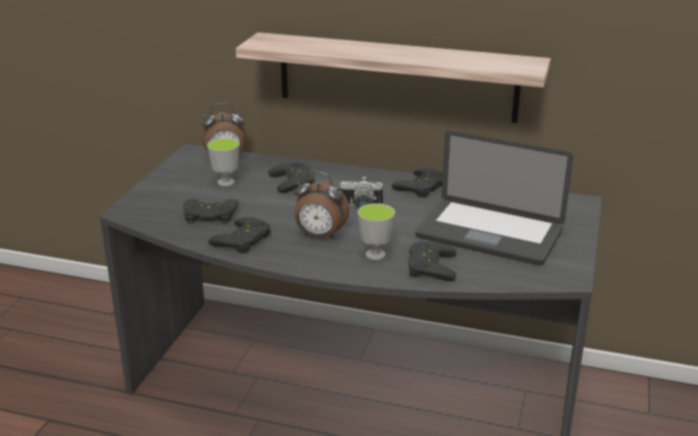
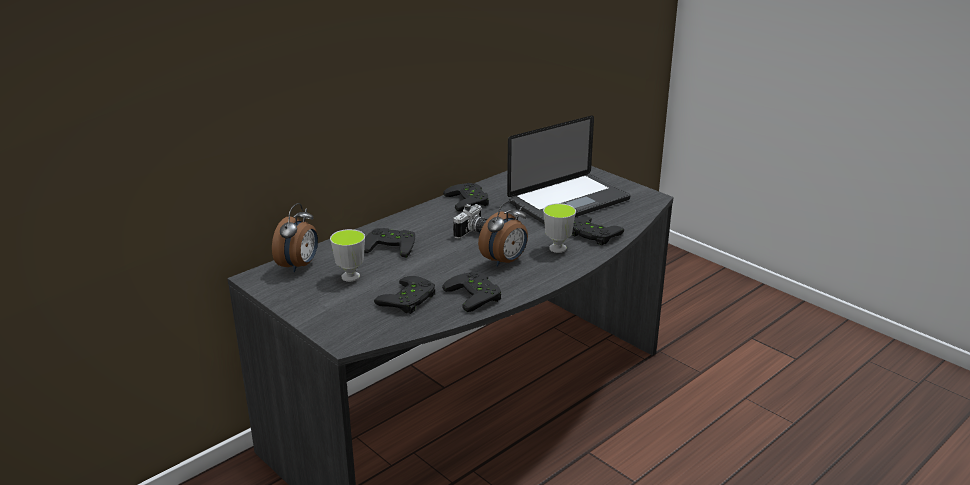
camera: 60 degrees left, 0 degrees up
(396, 77) = (414, 115): shelf -> none

